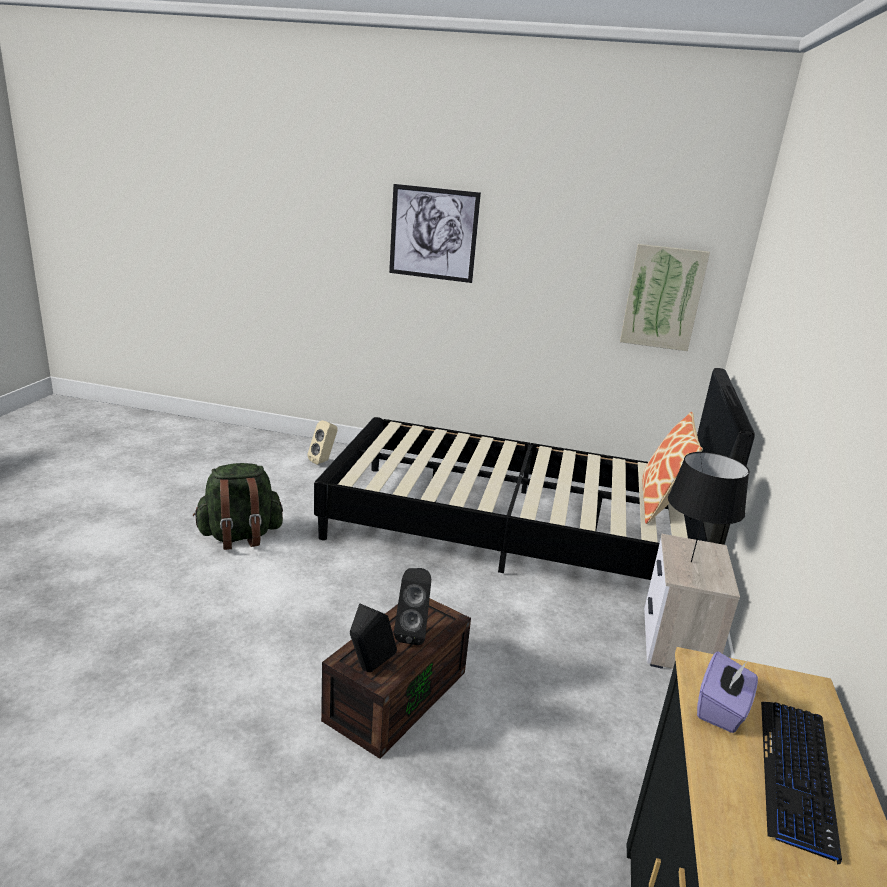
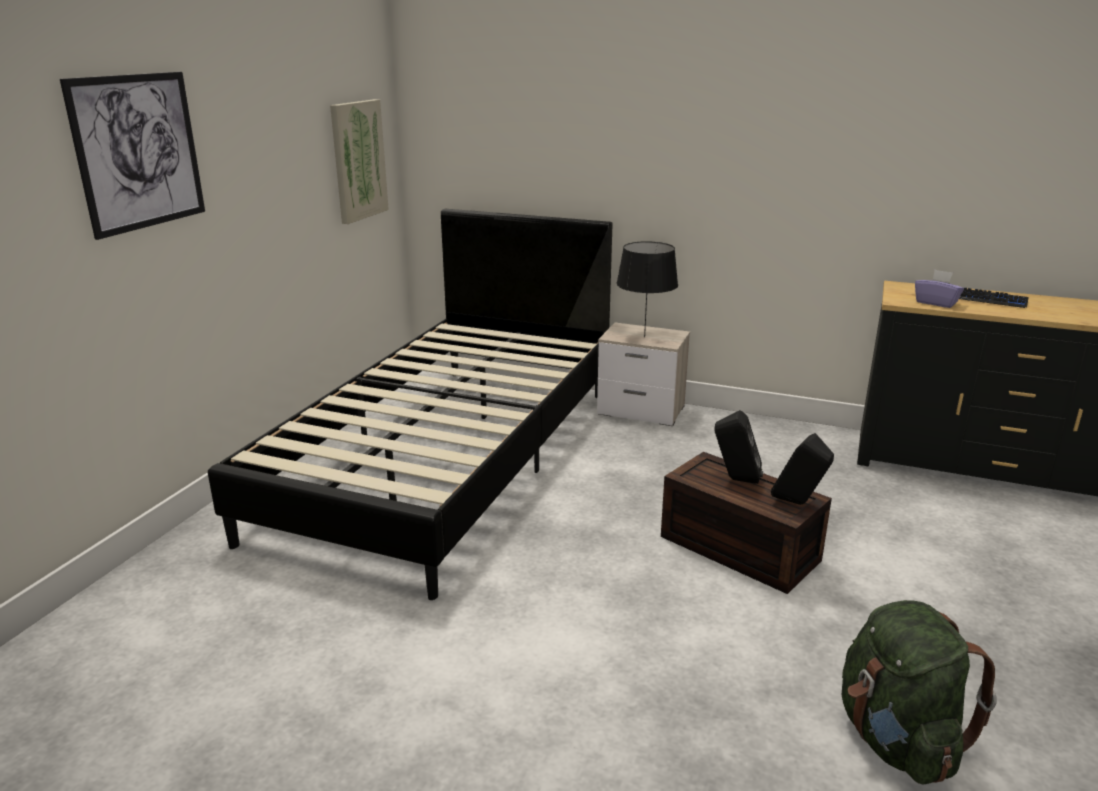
camera: 80 degrees left, 0 degrees up
(240, 536) = (408, 681): green backpack -> green backpack (896, 740)
(323, 461) = (169, 597): beige speaker -> none
(661, 504) = (517, 340): pillow -> none

